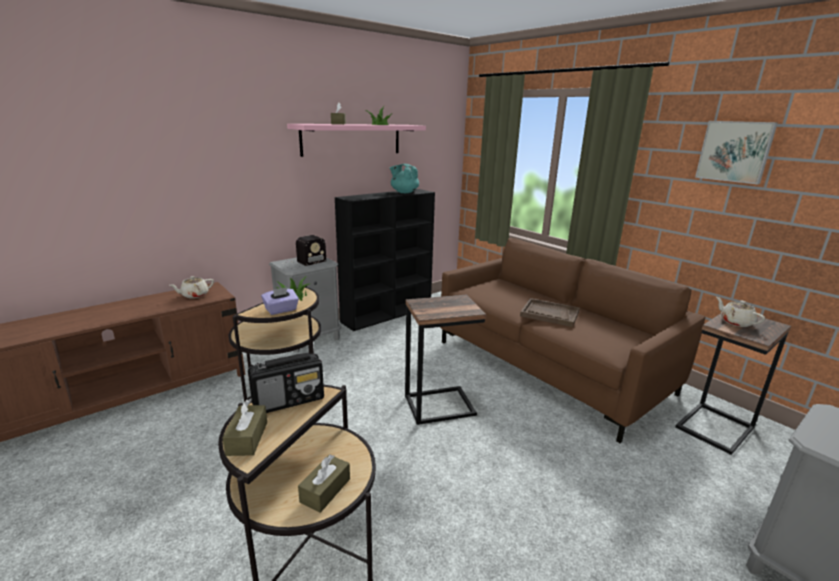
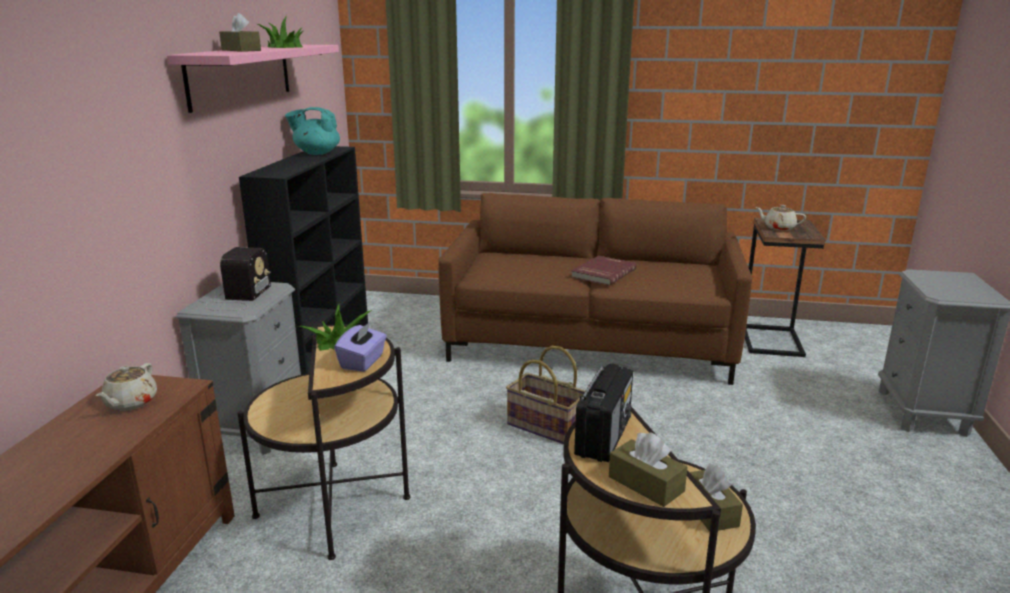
camera: 40 degrees left, 0 degrees up
(438, 405) = (545, 427): side table -> basket
(549, 314) = (602, 273): brown tray -> red book
(735, 151) = (725, 56): picture -> none

